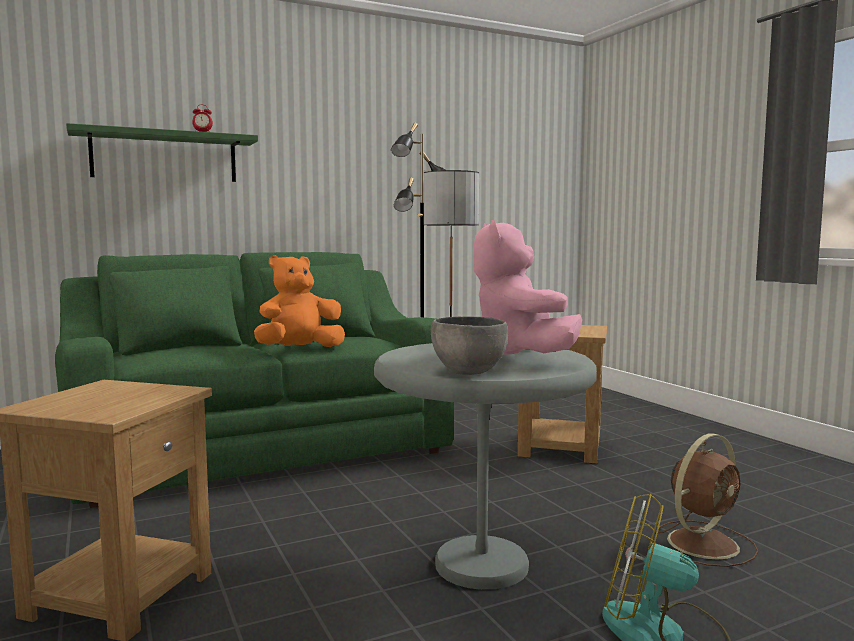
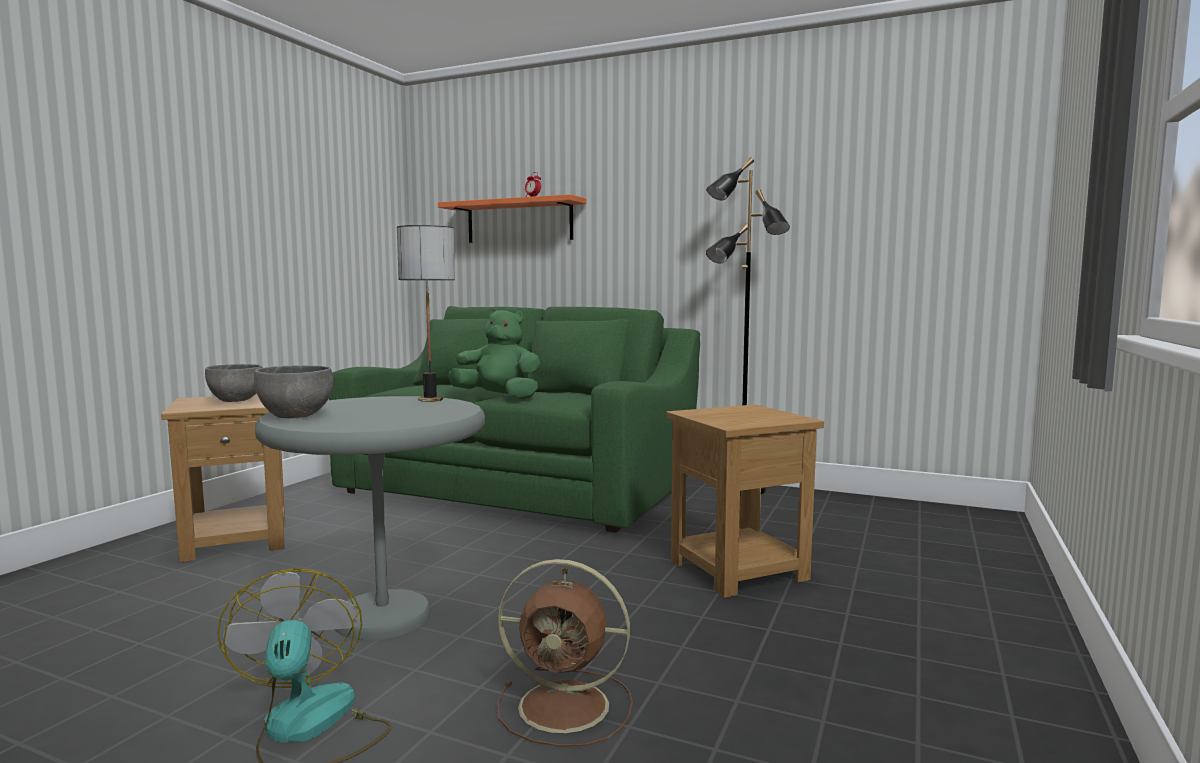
camera: 50 degrees right, 0 degrees up
(112, 395) = (235, 400): none -> grey bowl
(165, 157) = (519, 221): green shelf -> orange shelf
(299, 349) = (498, 397): orange plush toy -> green plush toy
(519, 357) = (389, 415): pink plush toy -> none

